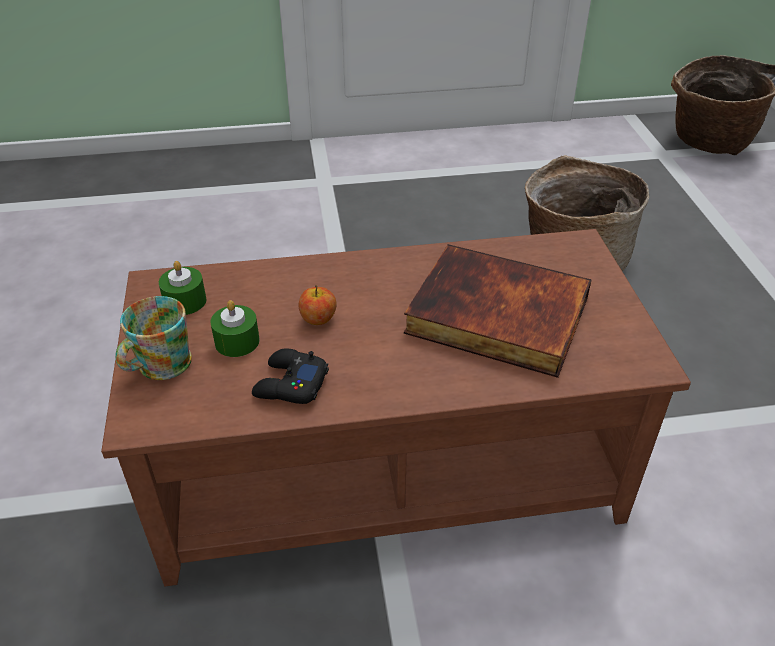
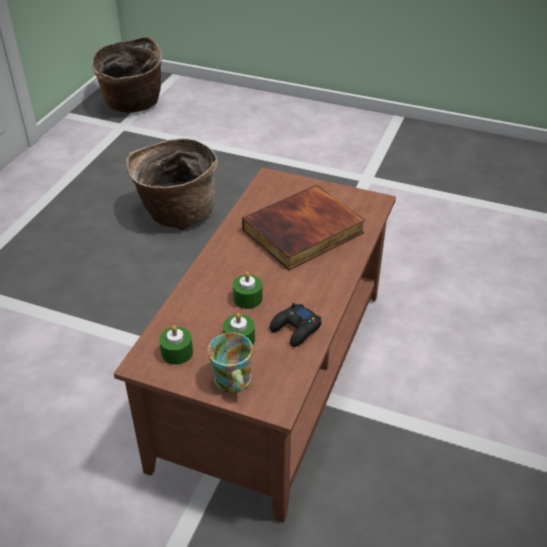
camera: 60 degrees left, 0 degrees up
(318, 319) = (247, 298): apple -> green candle

